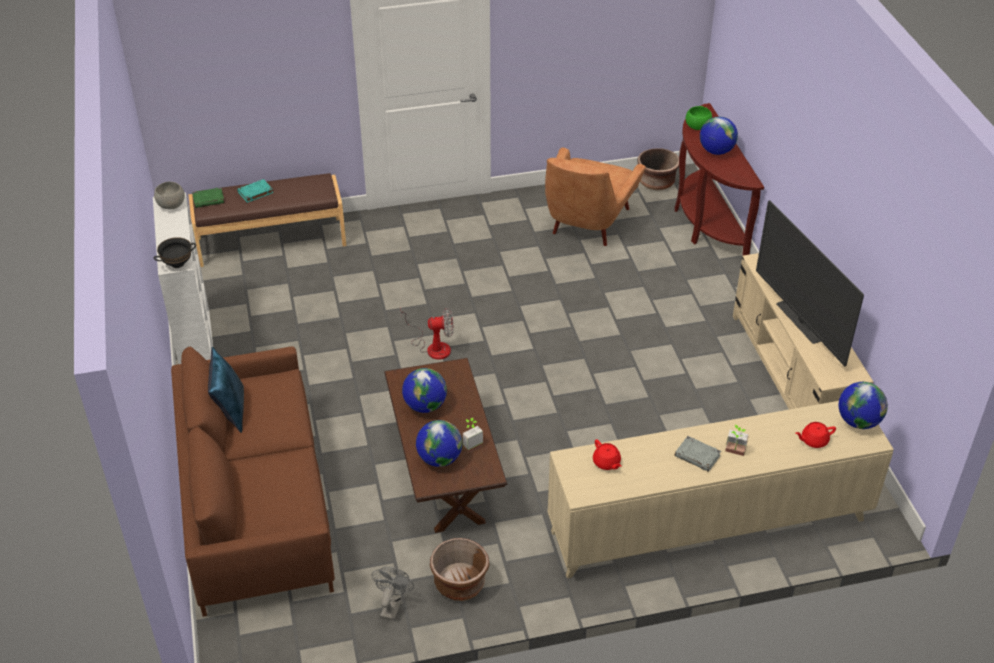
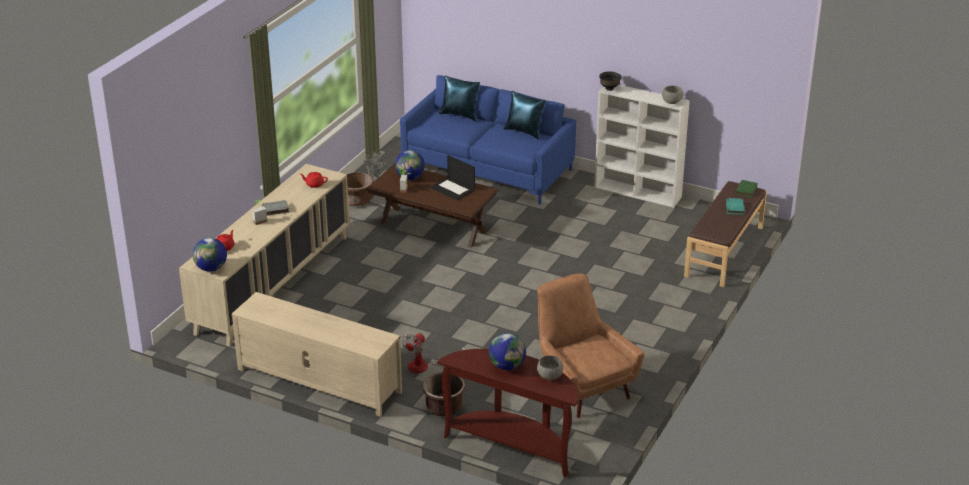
camera: 130 degrees right, 10 degrees down
(236, 500) = (460, 115): none -> blue pillow
(256, 506) = (488, 170): brown sofa -> blue sofa
(425, 405) = (453, 189): globe -> laptop
(432, 346) = (536, 265): fan -> fan (425, 366)
(656, 182) = (594, 452): brown planter -> brown planter (444, 407)
(697, 126) = (550, 376): green bowl -> grey bowl
(799, 322) = (312, 318): television -> none

